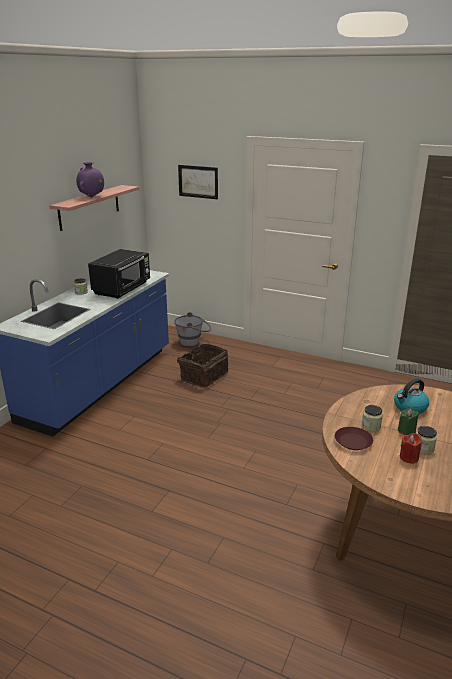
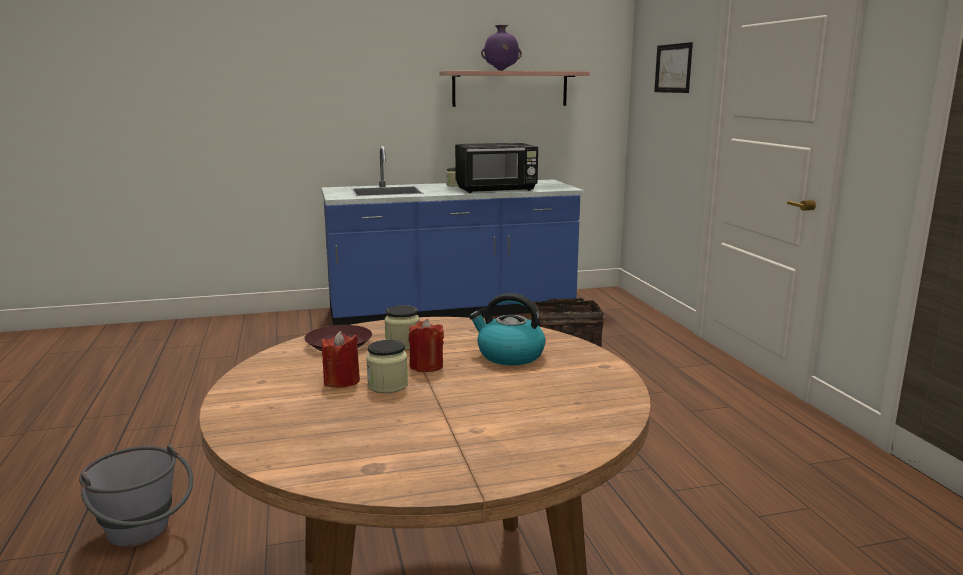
camera: 50 degrees right, 10 degrees down
(193, 342) = (625, 314): grey bucket -> grey bucket (143, 535)
(406, 430) = (426, 366): green candle -> red candle

